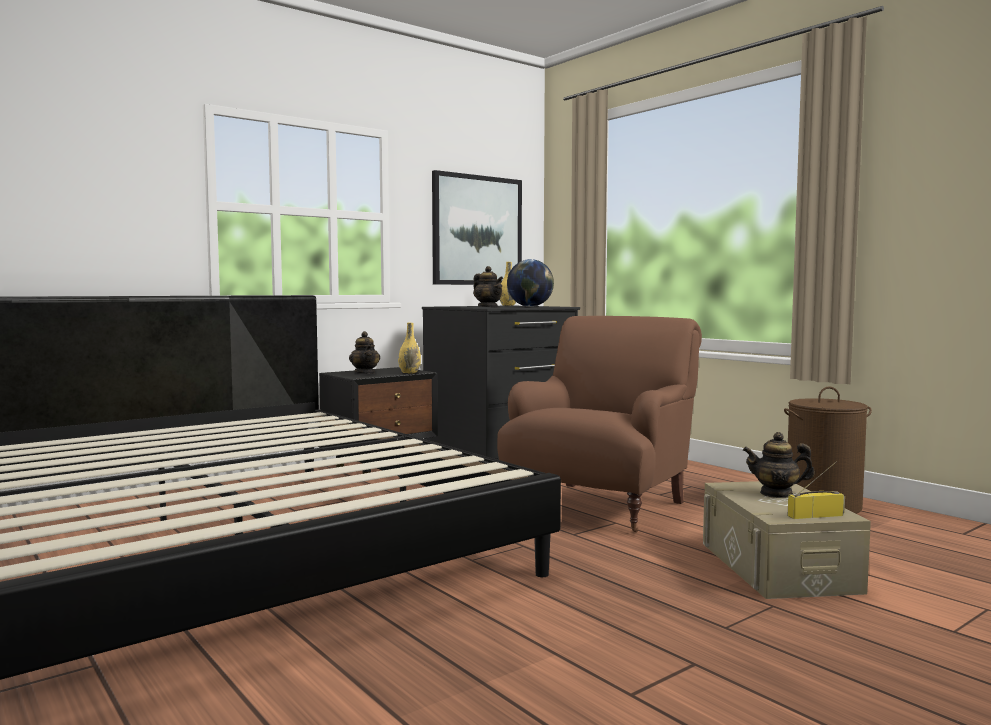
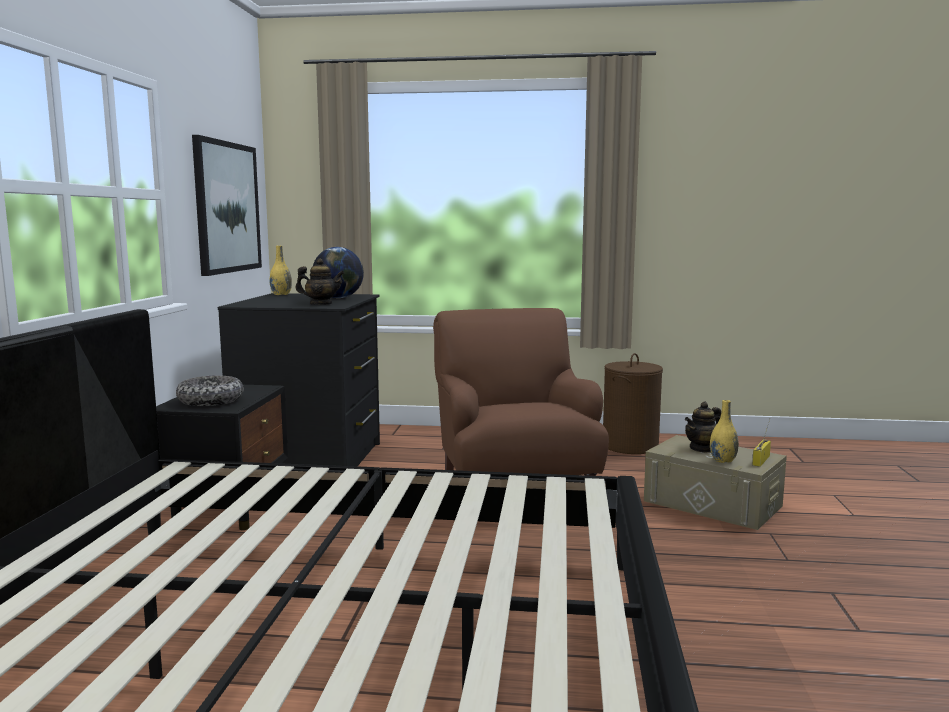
camera: 45 degrees left, 5 degrees up
(365, 373) = (211, 401): teapot -> bowl
(409, 373) = (259, 391): yellow vase -> yellow vase (723, 460)

